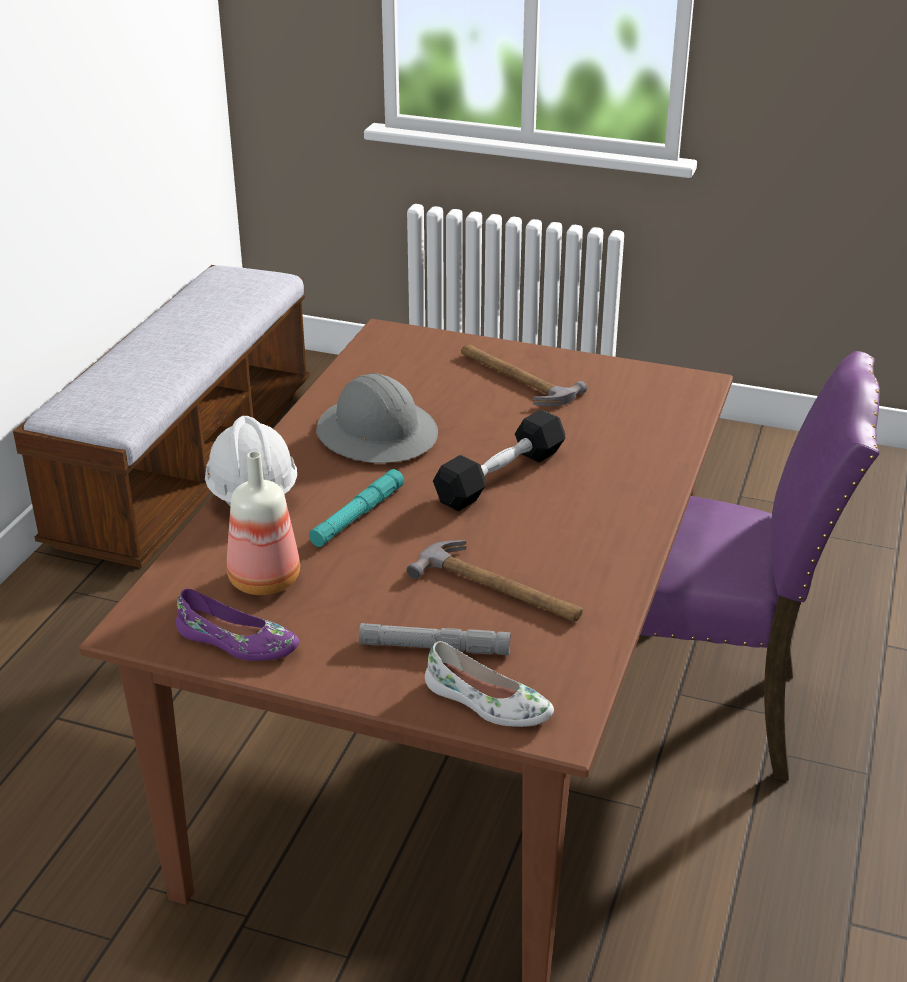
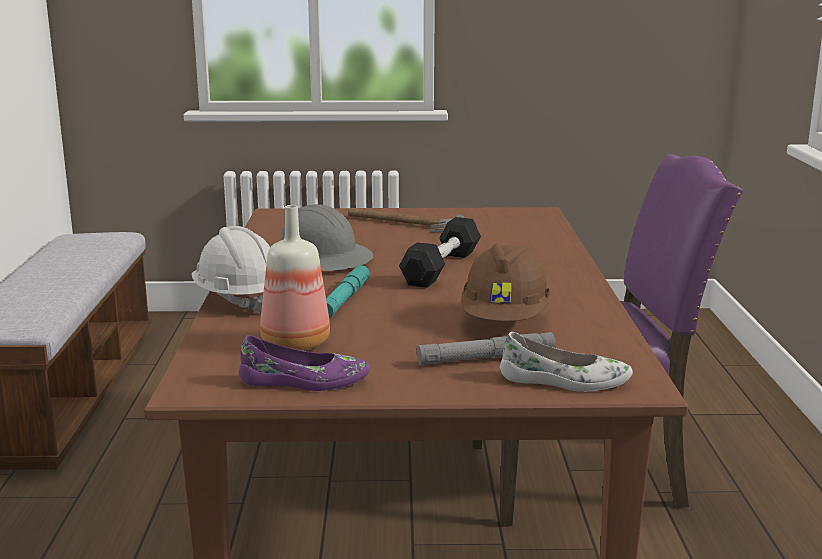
camera: 20 degrees left, 15 degrees down
(500, 589) = (505, 321): hammer -> brown hard hat

